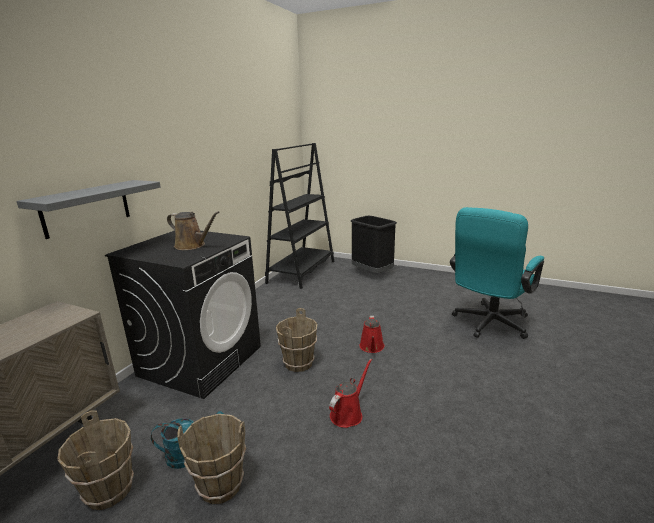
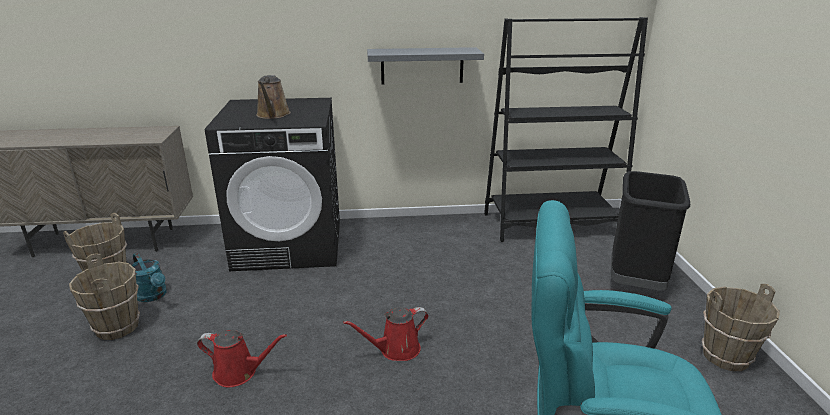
camera: 60 degrees right, 5 degrees up
(86, 208) = (219, 51): grey shelf -> grey shelf (422, 65)
(299, 363) = (320, 303): brown bucket -> brown bucket (726, 357)

